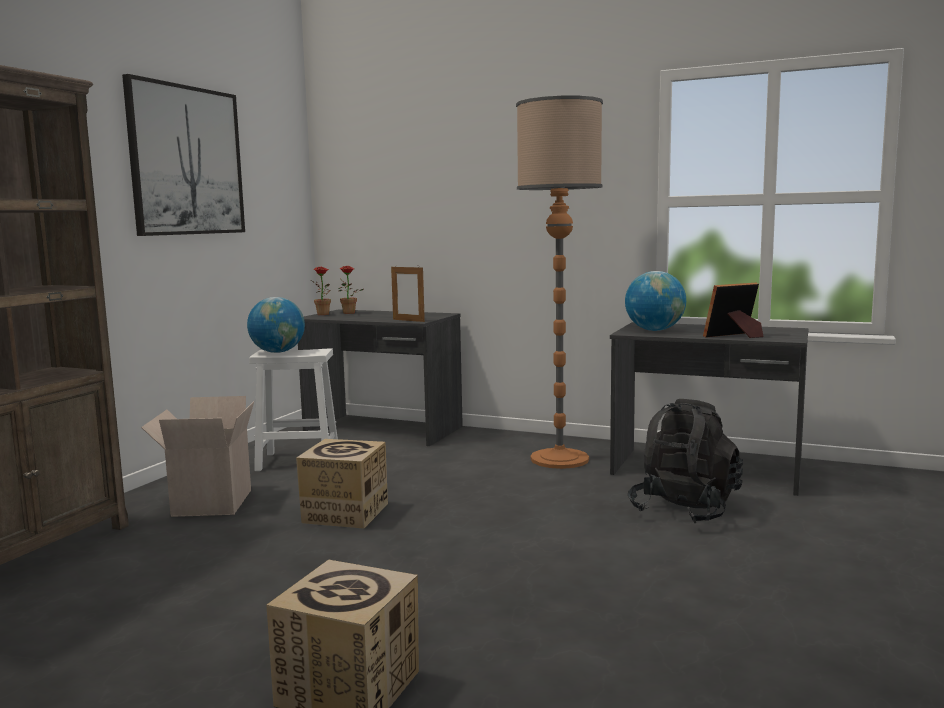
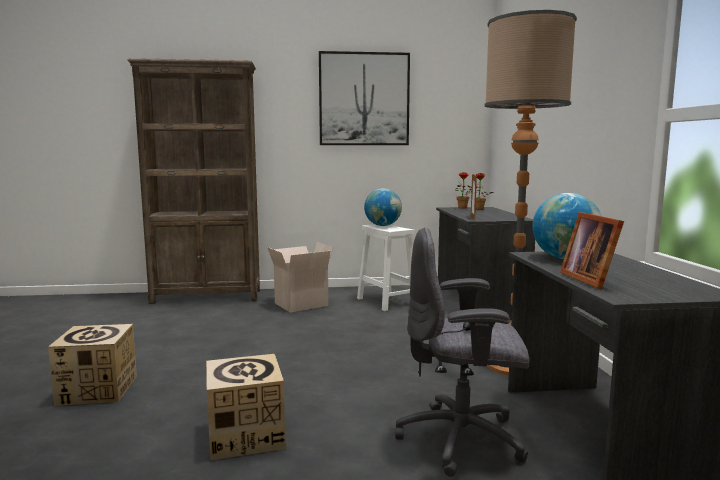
camera: 60 degrees right, 0 degrees up
(345, 513) = (317, 332): cardboard box -> cardboard box (245, 435)
(684, 510) = (463, 440): black backpack -> grey office chair
(735, 336) = (591, 279): picture frame -> picture frame turned 135 degrees counterclockwise

